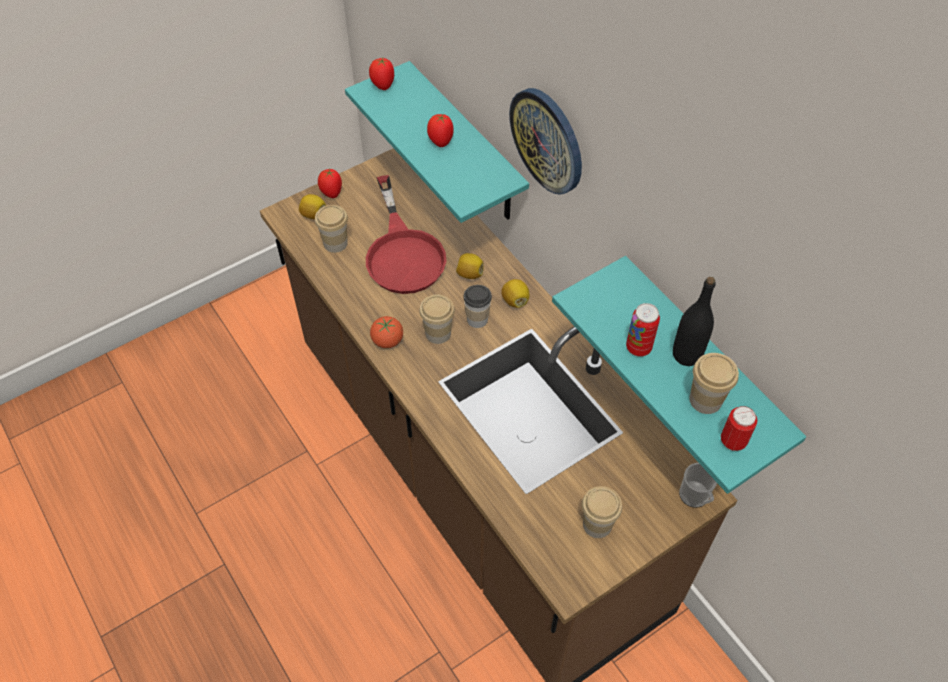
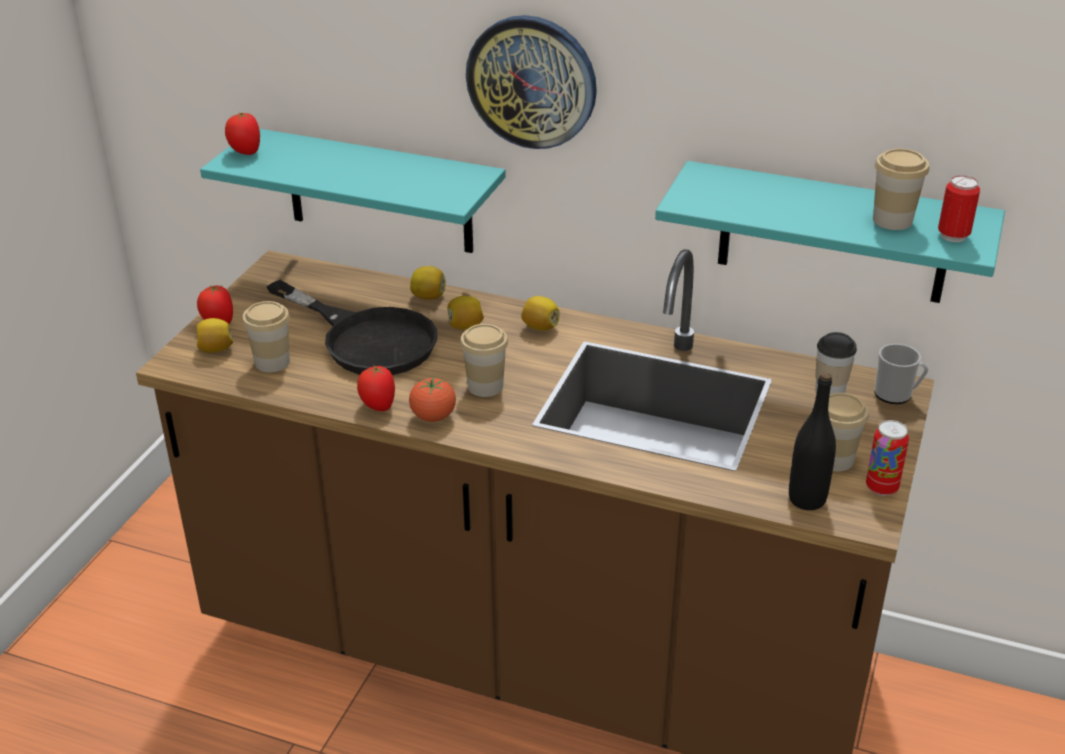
camera: 35 degrees left, 20 degrees down
(403, 252) = (366, 338): red frying pan -> black frying pan
(440, 141) = (368, 170): tomato -> tomato (377, 406)
(469, 235) = (428, 296): none -> lemon
(477, 319) = (516, 358): cup -> cup (830, 391)
(638, 347) = (786, 211): can -> can (881, 488)
(686, 355) = (835, 200): black bottle -> black bottle (807, 499)

